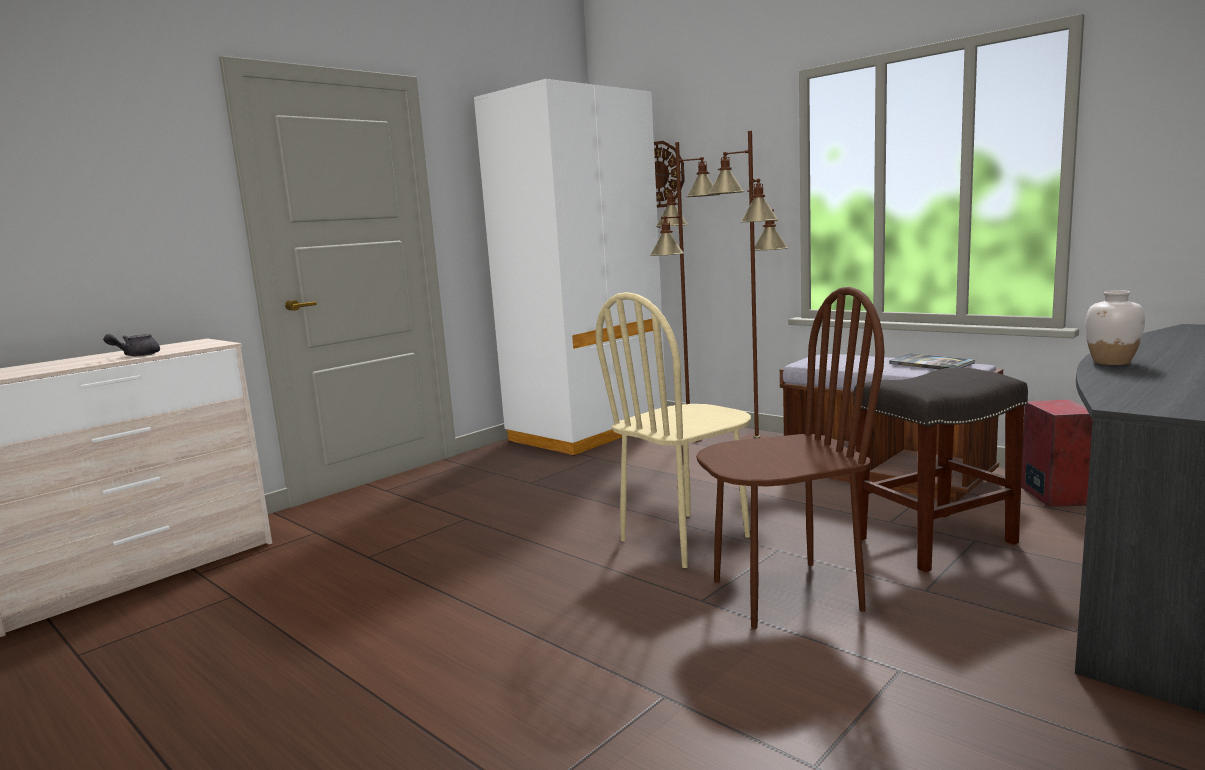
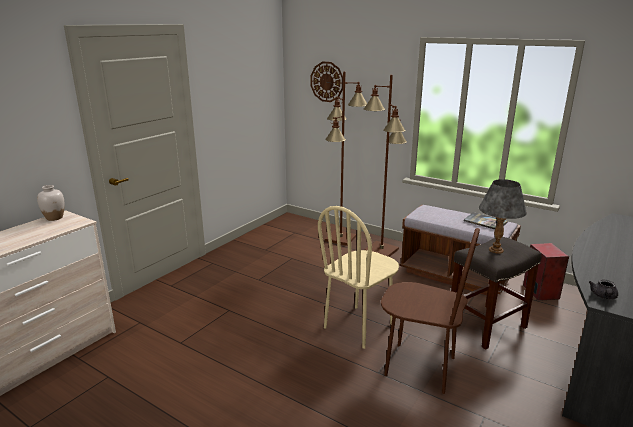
camera: 10 degrees left, 10 degrees up
(136, 355) = (34, 237): grey teapot -> grey teapot (603, 296)
(588, 432) = (280, 235): white wardrobe -> none
(785, 594) = (420, 367): brown chair -> brown chair turned 45 degrees clockwise
(933, 380) = (496, 250): none -> grey table lamp
(1112, 362) = (587, 256): white vase -> white vase (54, 218)

